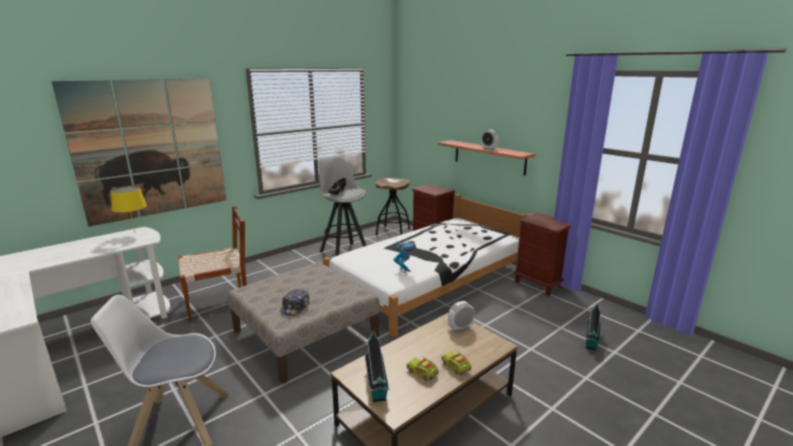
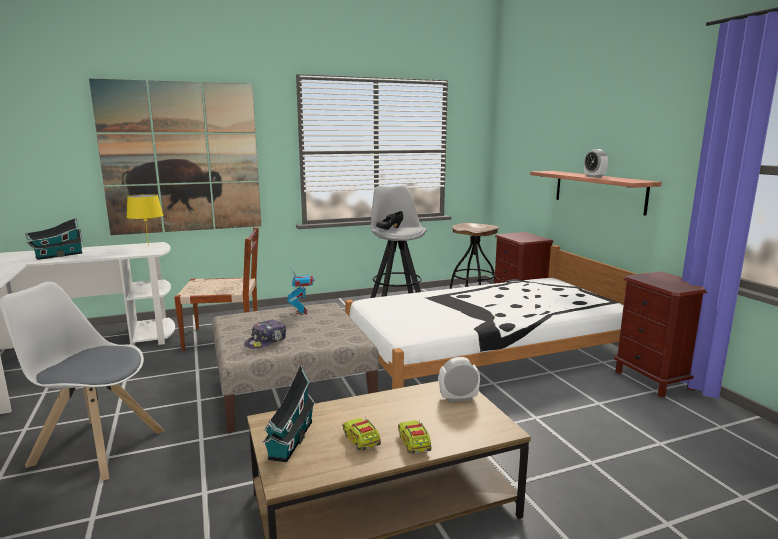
camera: 20 degrees right, 5 degrees down
(404, 270) = (433, 323): toy robot -> toy robot (302, 312)
(591, 340) = (707, 471): toy house -> toy house (57, 255)

